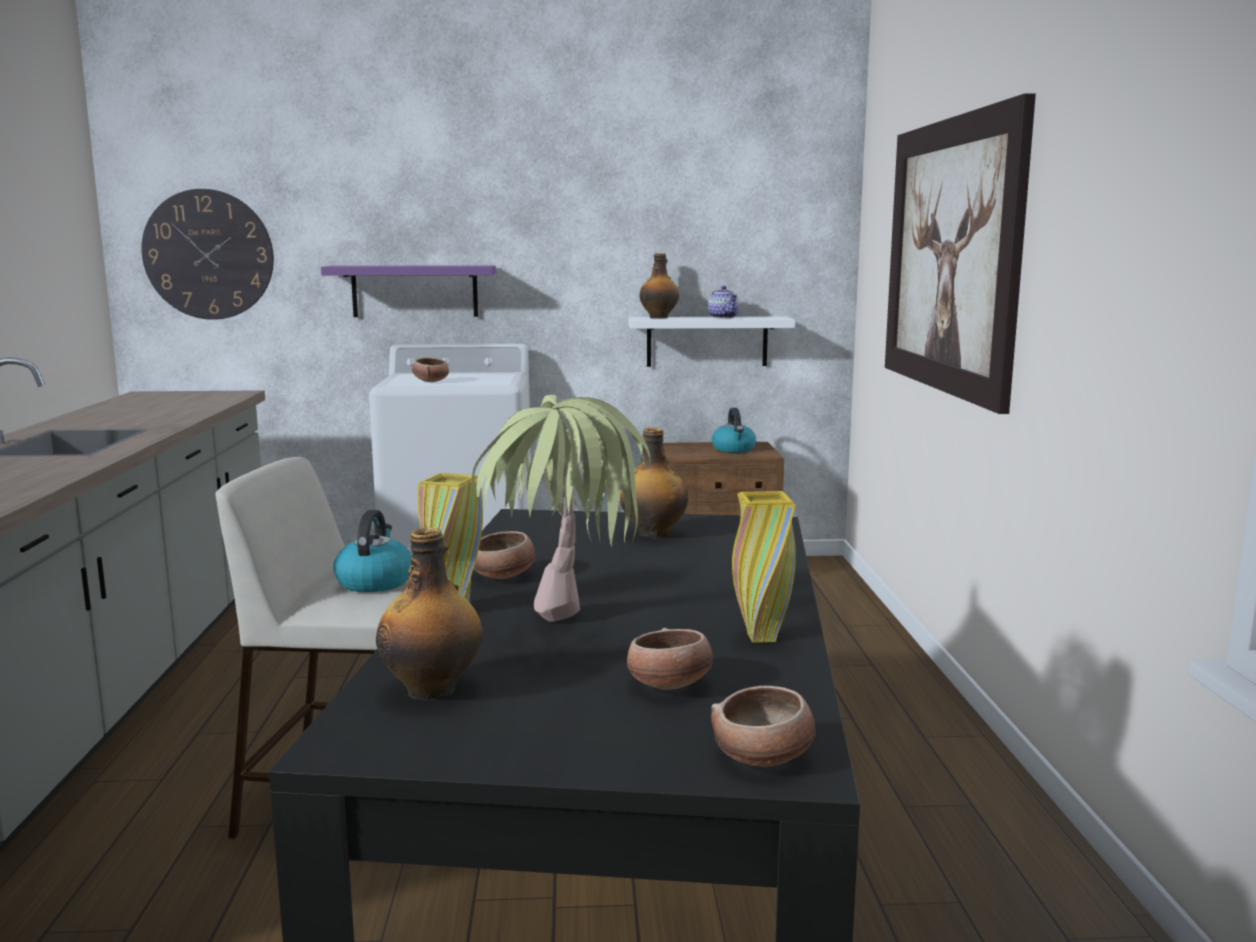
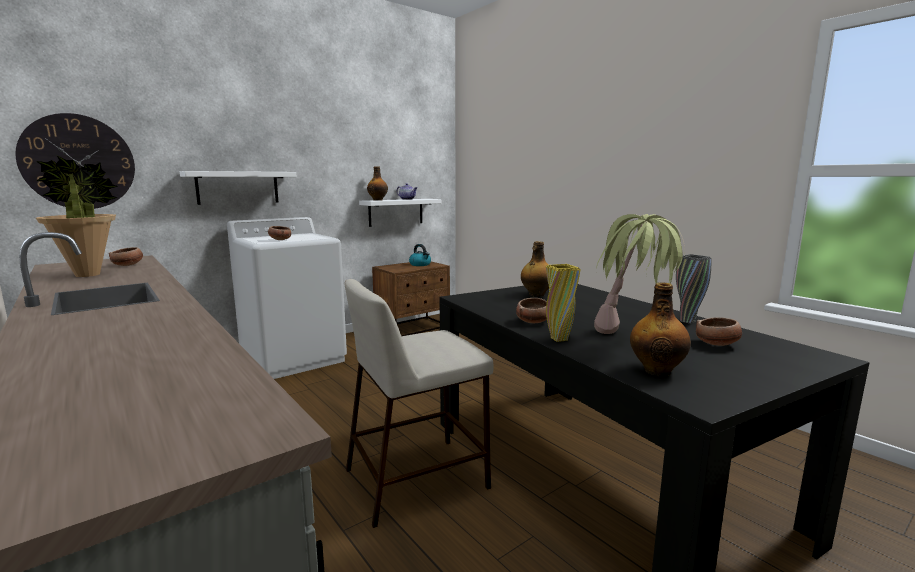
camera: 35 degrees left, 0 degrees up
(132, 411) = (88, 275): none -> potted plant
(374, 581) = (431, 344): kettle -> none
(415, 291) = (238, 187): purple shelf -> white shelf
(761, 637) = (687, 321): yellow vase -> grey vase
(764, 757) = (812, 357): bowl -> bowl (128, 265)
(950, 256) = (548, 165): picture -> none

